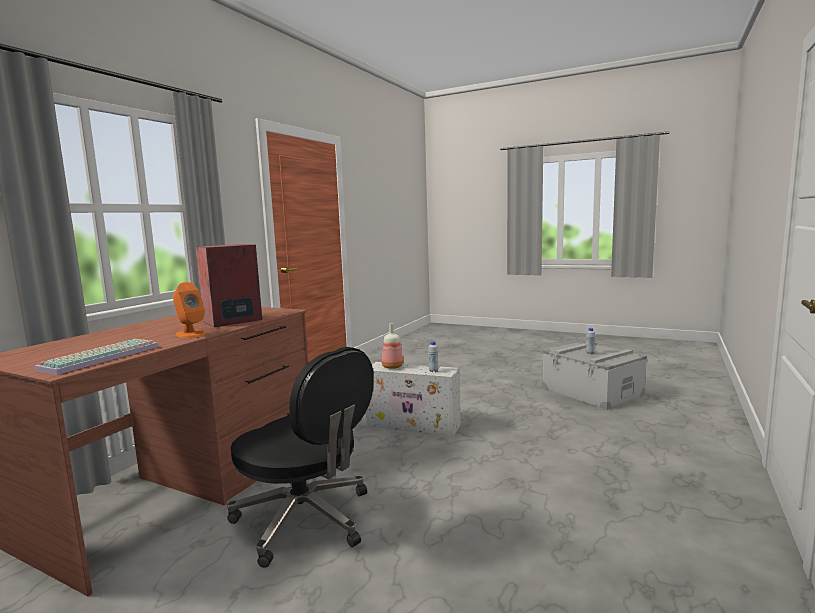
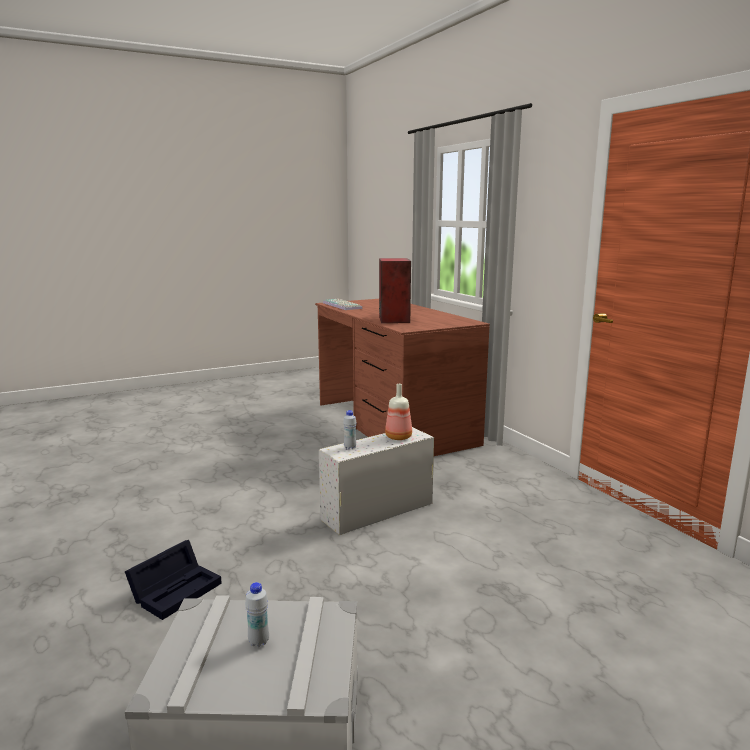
camera: 125 degrees right, 5 degrees up
(190, 334) = (366, 313): orange speaker -> none
(306, 520) = (300, 442): black office chair -> none
(589, 440) = (177, 589): none -> black storage box

